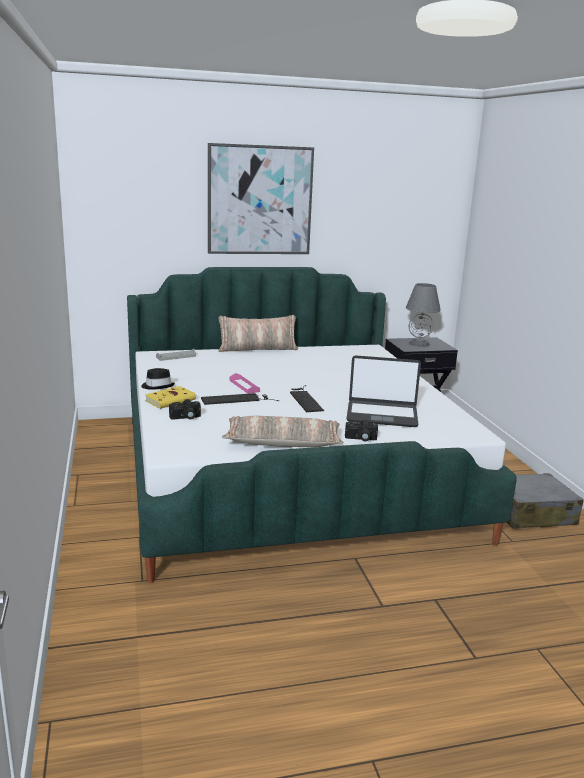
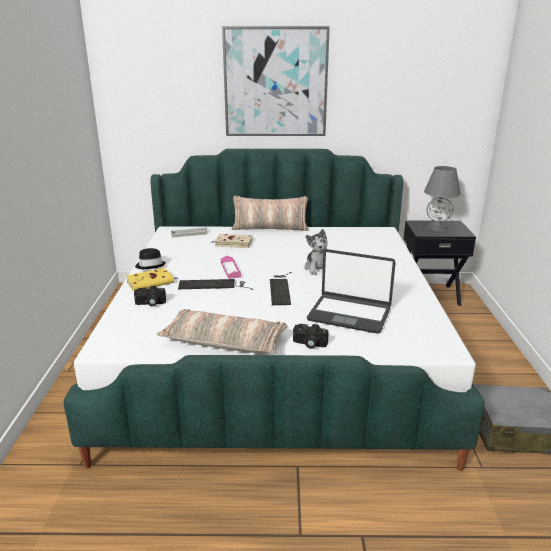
camera: 15 degrees right, 5 degrees up
(229, 364) = (232, 243): none -> beige book
(329, 381) = (318, 268): none -> plush toy

